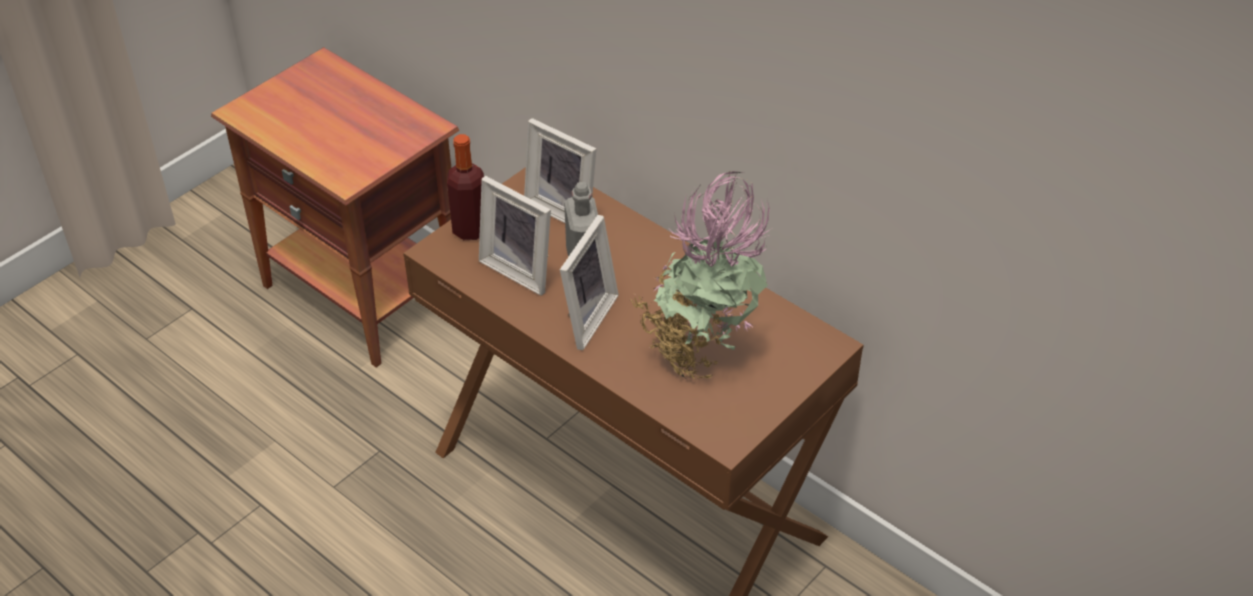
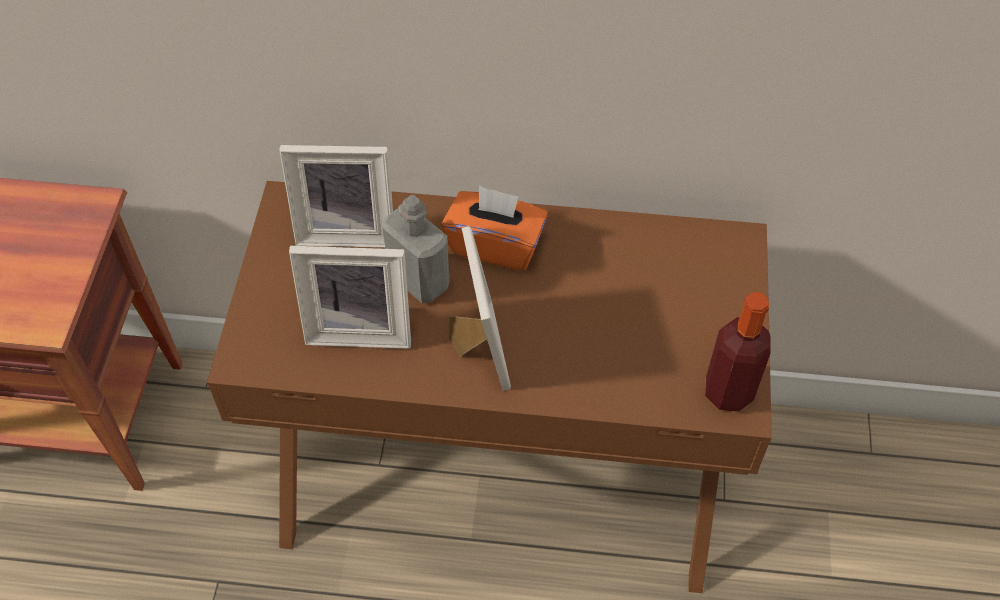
camera: 35 degrees left, 10 degrees up
(470, 230) = (262, 311): bottle -> bottle (728, 392)
(654, 264) = (495, 245): none -> orange tissue box
(700, 351) = (627, 320): potted plant -> none

